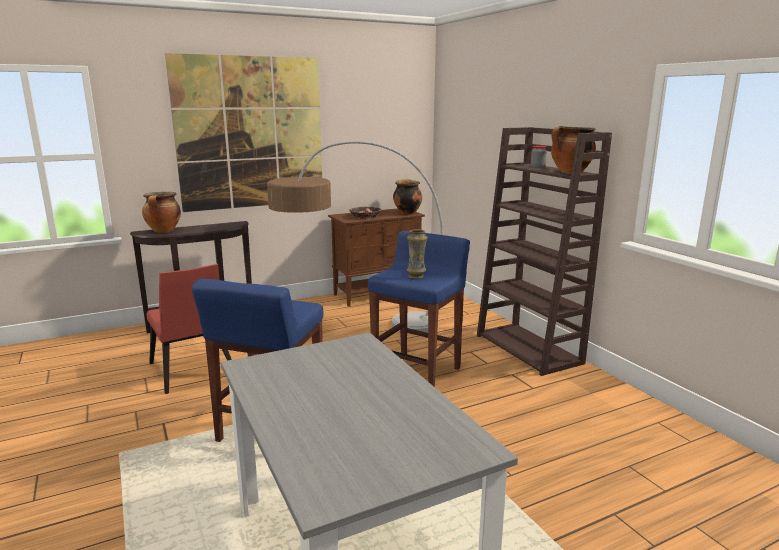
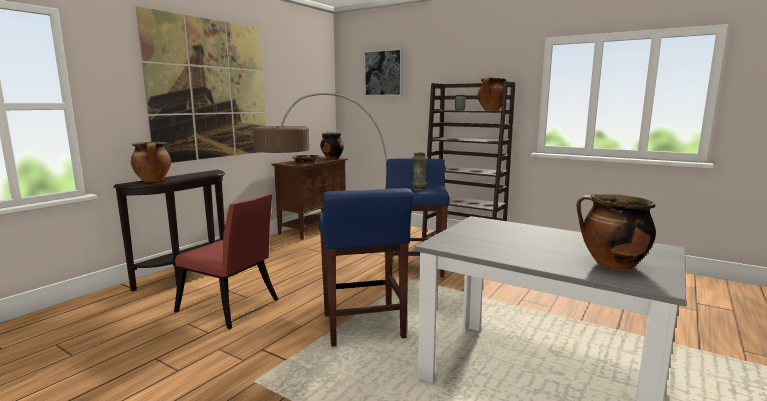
camera: 30 degrees left, 5 degrees down
(345, 452) = (611, 265): none -> cooking pot
(476, 106) = (384, 73): none -> picture

